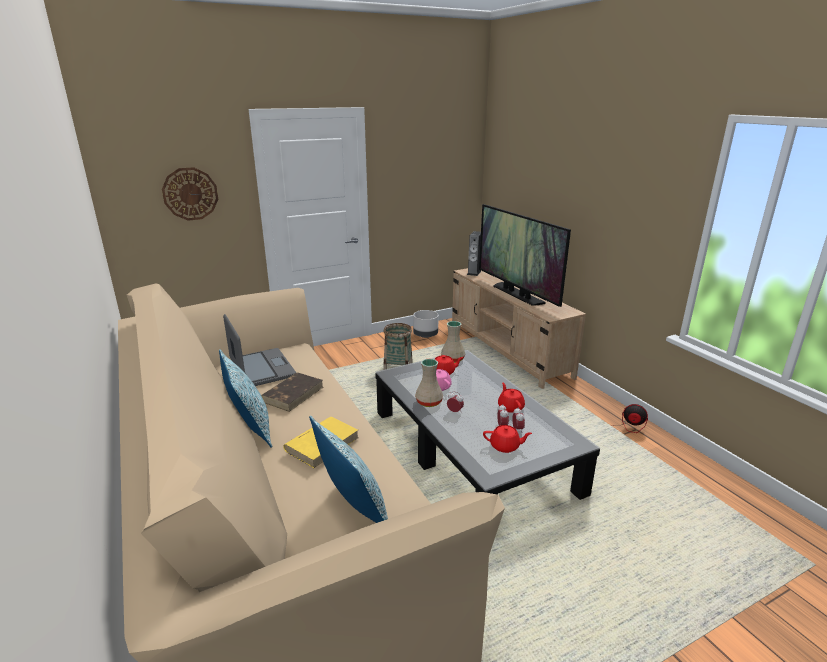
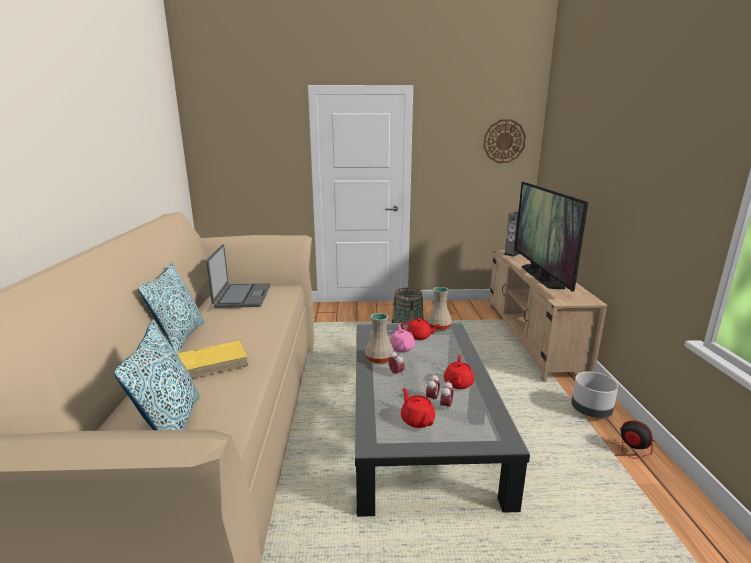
camera: 25 degrees right, 5 degrees down
(190, 194) = (255, 154): wall clock -> wall clock (504, 141)
(293, 394) = (240, 319): brown book -> none
(425, 335) = (456, 310): grey planter -> grey planter (591, 411)
(505, 446) = (417, 420): red teapot -> red teapot turned 150 degrees counterclockwise

